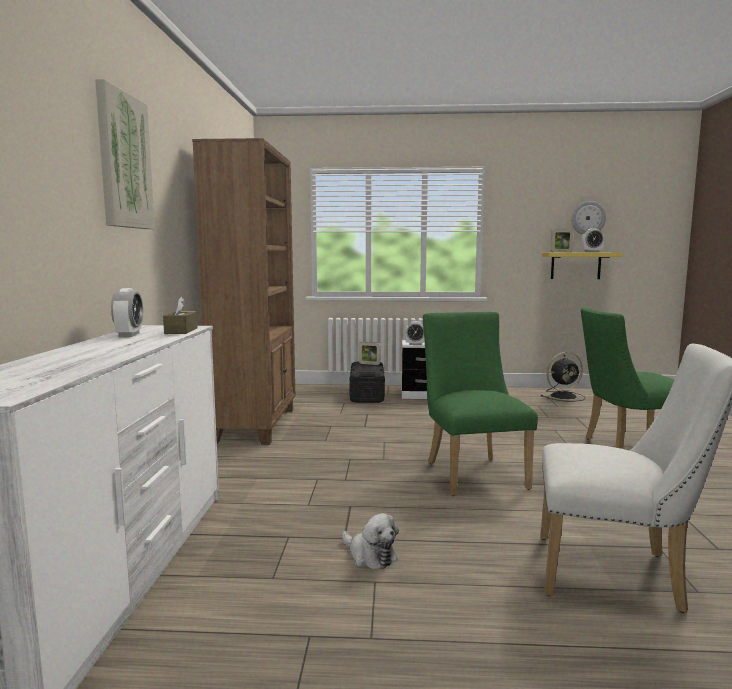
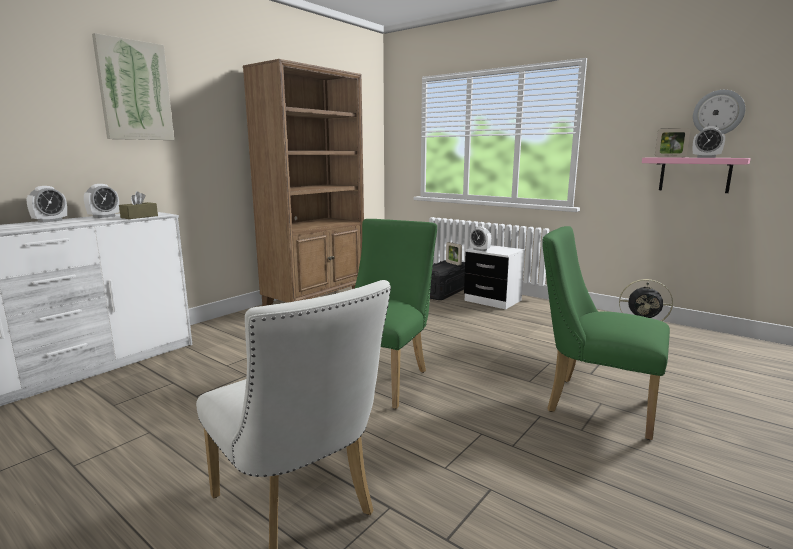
camera: 35 degrees right, 5 degrees up
(85, 345) = (50, 221): none -> alarm clock
(370, 555) = (183, 414): plush toy -> none
(575, 265) = (694, 174): yellow shelf -> pink shelf

